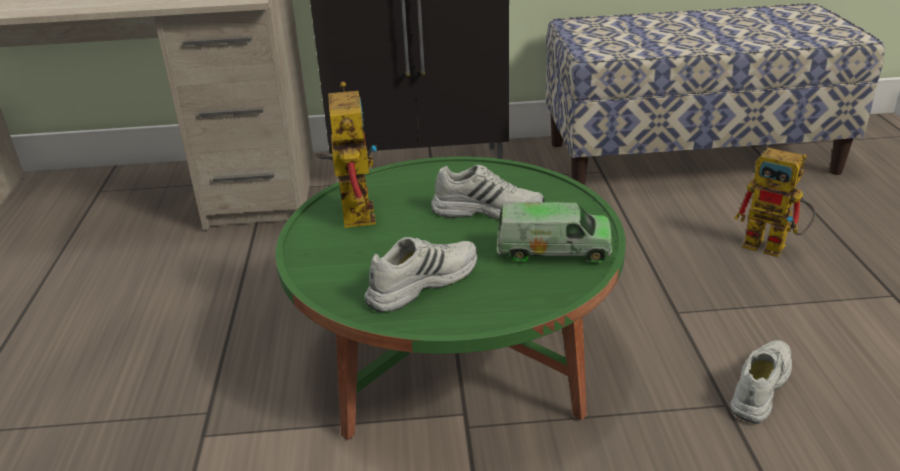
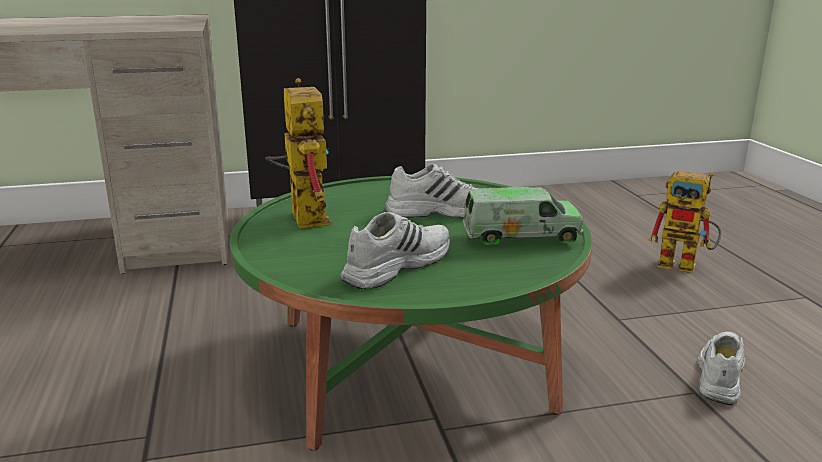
camera: 10 degrees left, 10 degrees down
(690, 157) = (585, 204): bench -> none

